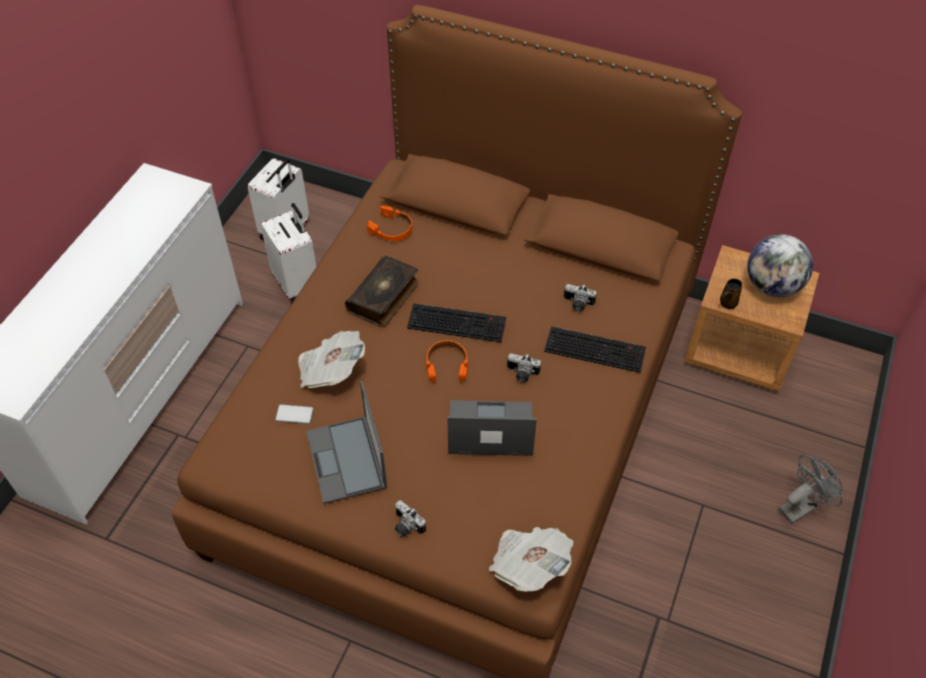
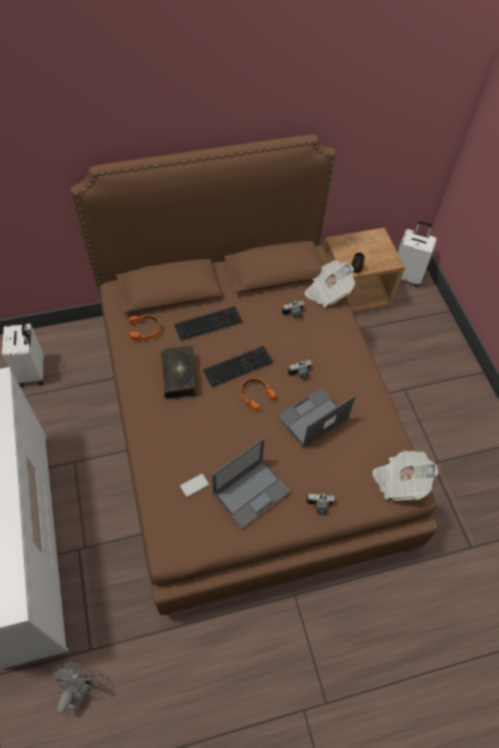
camera: 40 degrees left, 5 degrees up
(298, 283) = (72, 401): white suitcase -> white suitcase (407, 276)
(331, 370) = (190, 443): newspaper -> newspaper (327, 291)
(347, 460) = (252, 492): laptop -> laptop turned 75 degrees counterclockwise
(596, 349) = (326, 335): keyboard -> keyboard (208, 322)
(772, 286) = (369, 247): globe -> none
(801, 506) = (447, 360): grey fan -> grey fan (79, 688)

